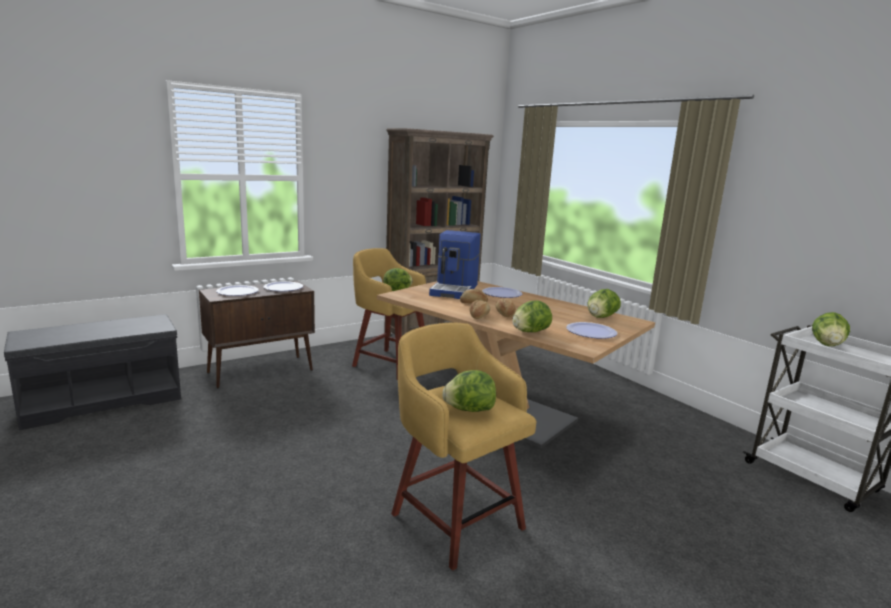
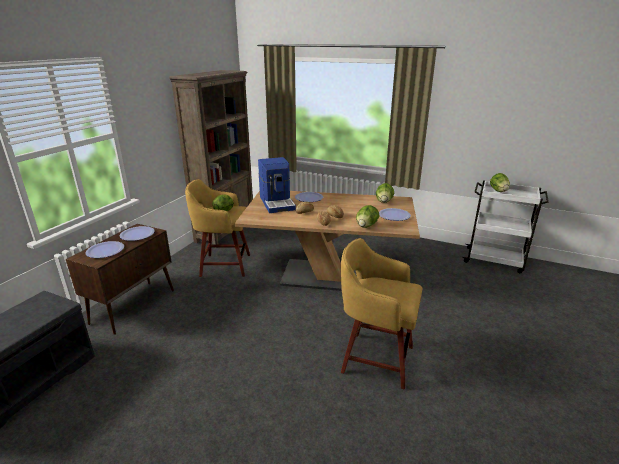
camera: 30 degrees left, 10 degrees up
(469, 410) = (393, 295): lettuce -> none

